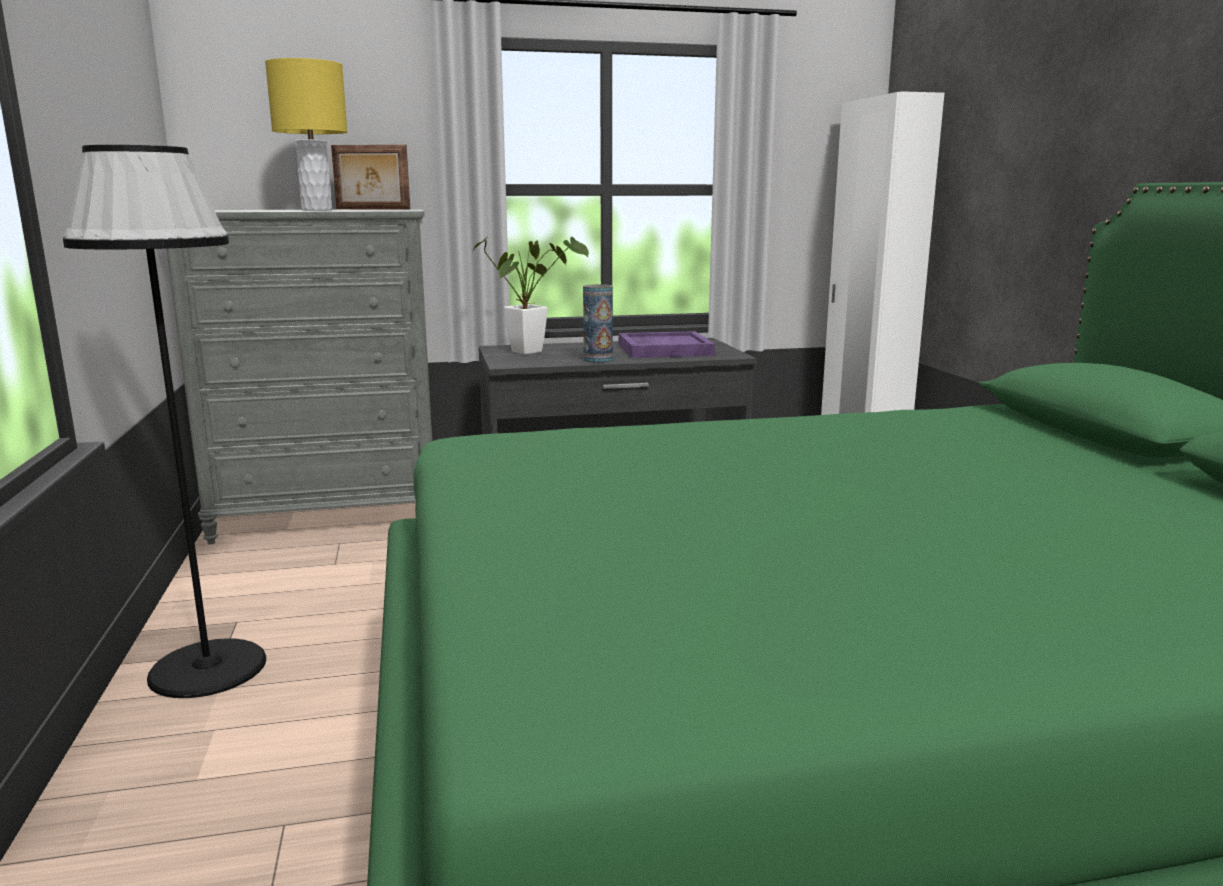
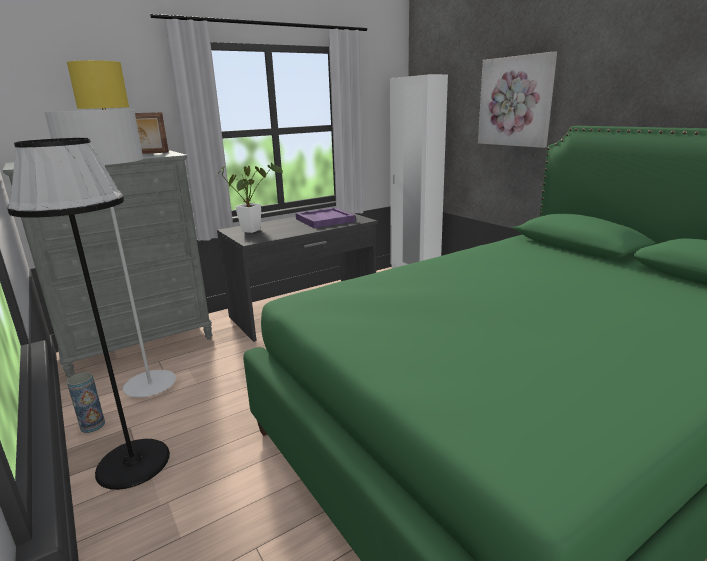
camera: 20 degrees left, 5 degrees up
(304, 573) = (150, 385): none -> grey floor lamp
(598, 360) = (297, 232): vase -> vase (92, 425)
(1056, 140) = (515, 102): none -> picture

